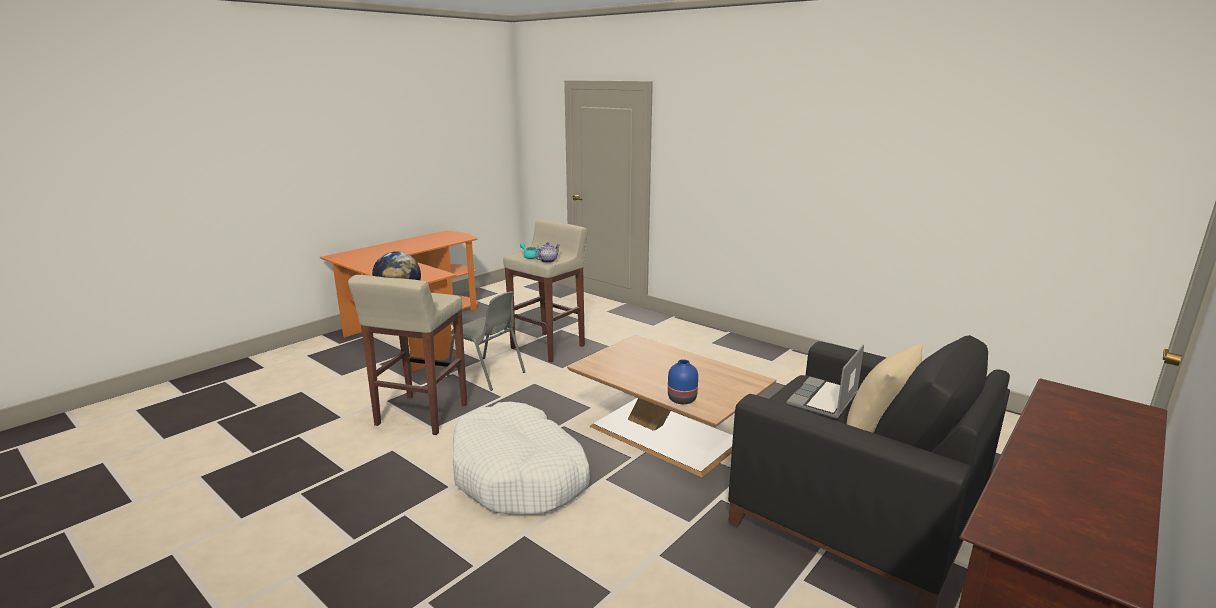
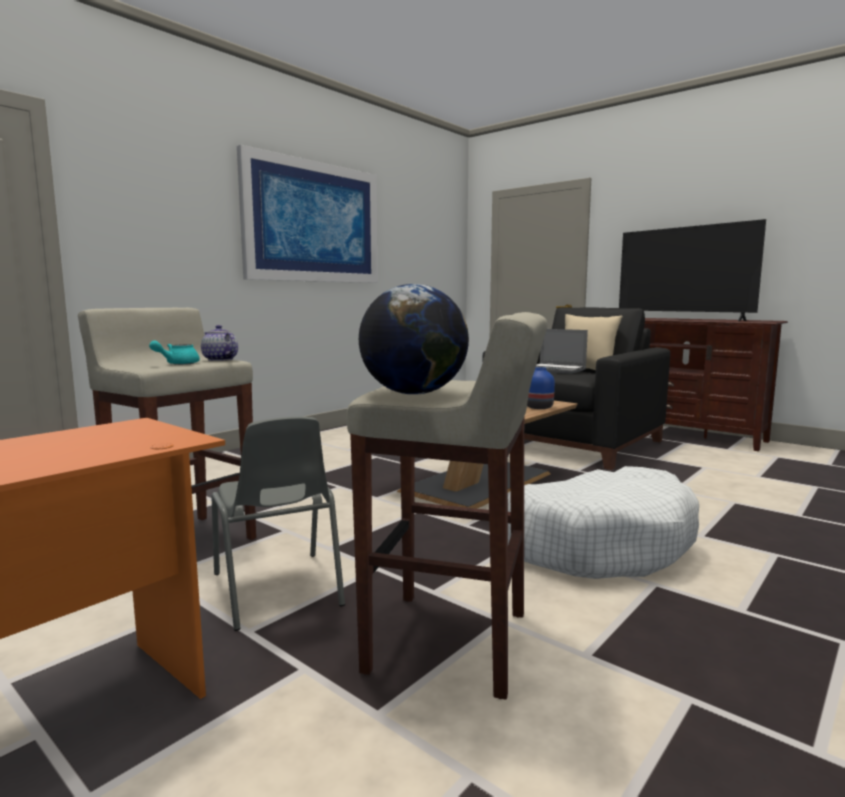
camera: 90 degrees left, 10 degrees down
(487, 374) = (277, 590): grey chair -> grey chair turned 120 degrees clockwise
(847, 150) = (313, 222): none -> picture
(1079, 462) = (682, 319): none -> television

